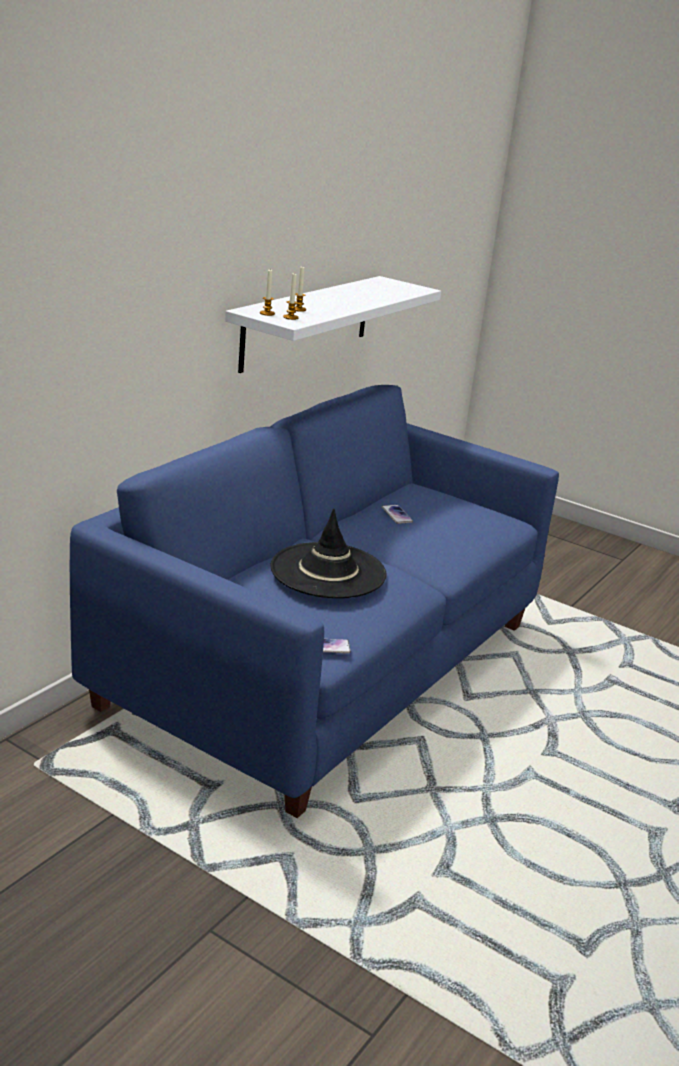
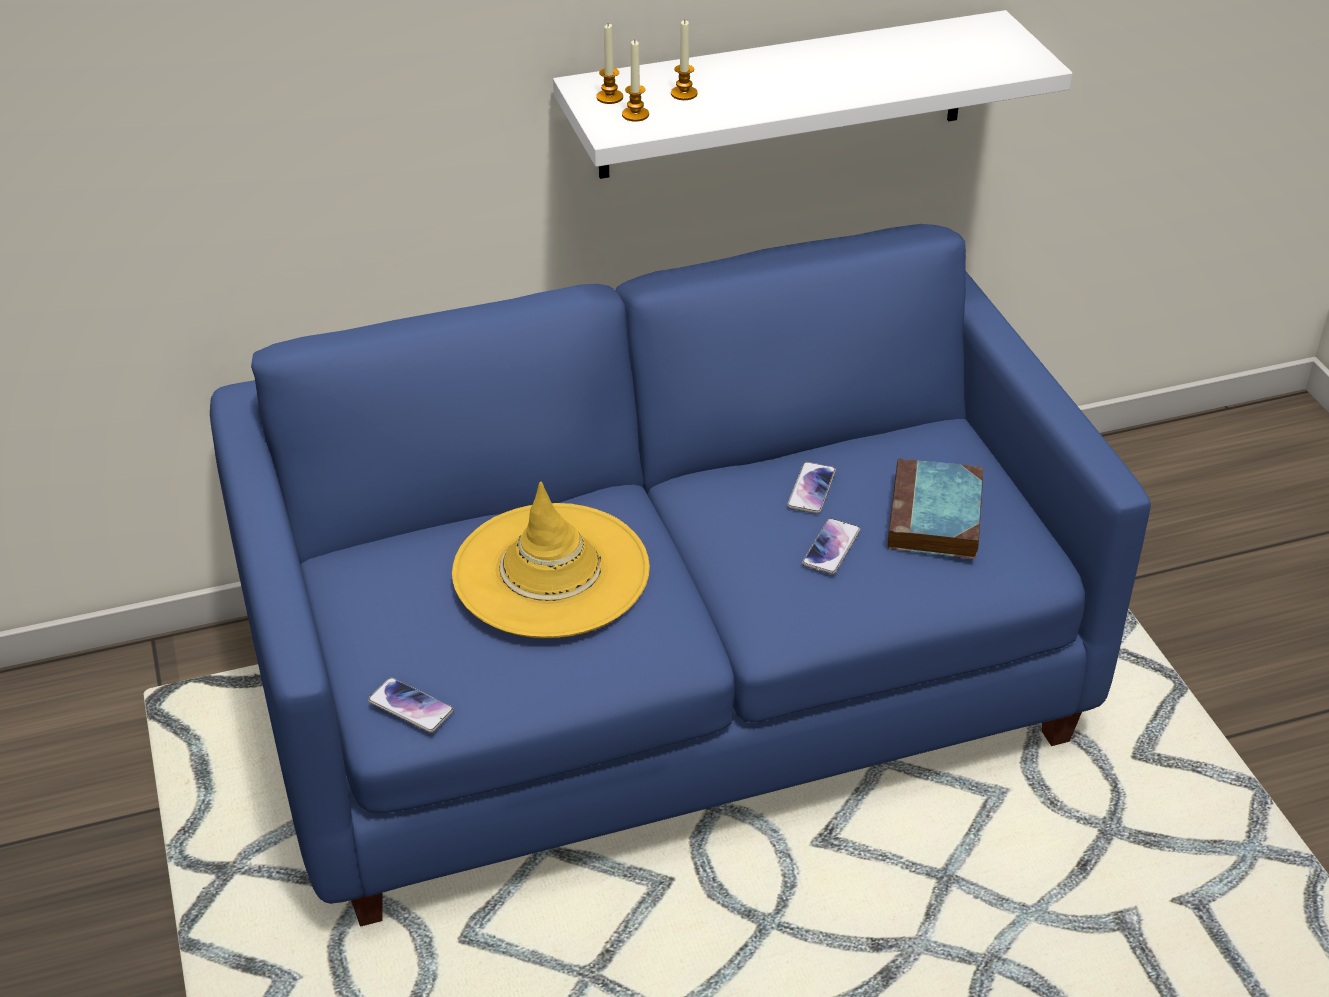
camera: 40 degrees right, 15 degrees up
(328, 571) = (551, 571): black hat -> yellow hat
(435, 532) = (831, 547): none -> phone
(461, 512) = (935, 518): none -> book

